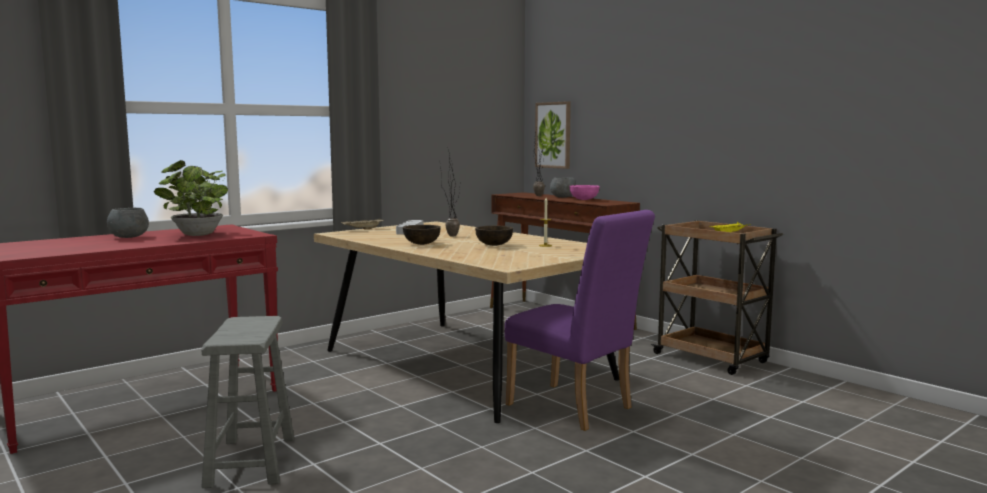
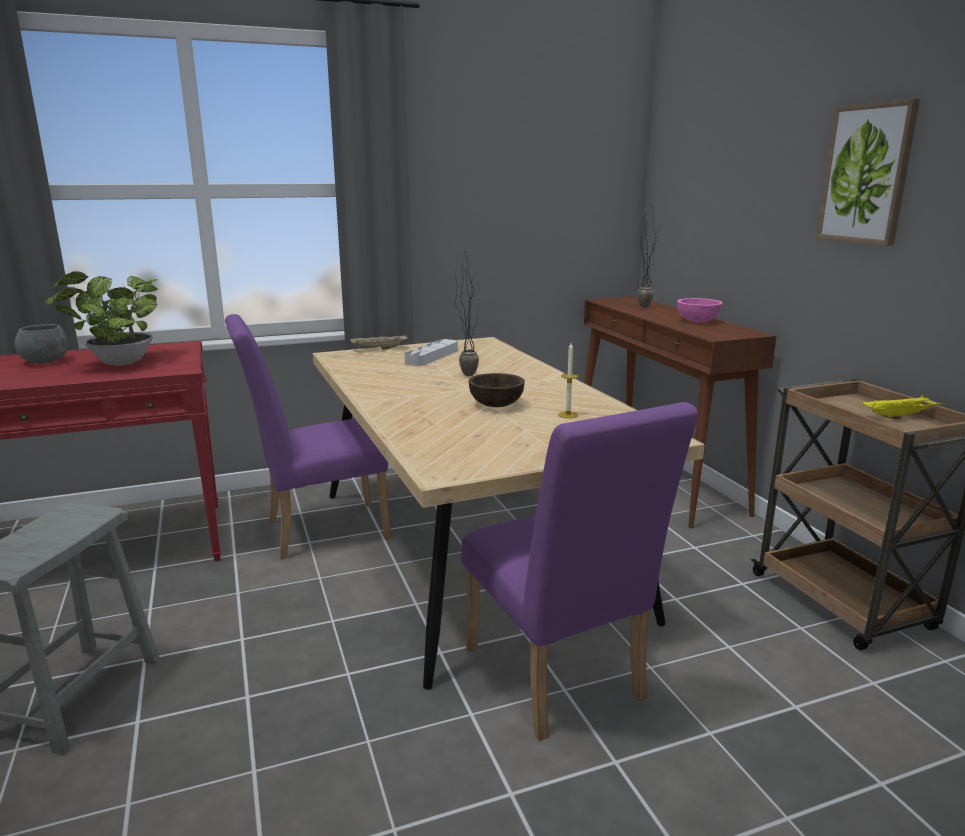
camera: 20 degrees right, 10 degrees up
(338, 368) = (317, 530): none -> purple chair
(422, 244) = (404, 391): brown bowl -> none
(553, 135) = (677, 219): picture -> picture (866, 174)
(562, 197) = (673, 313): grey bowl -> none

